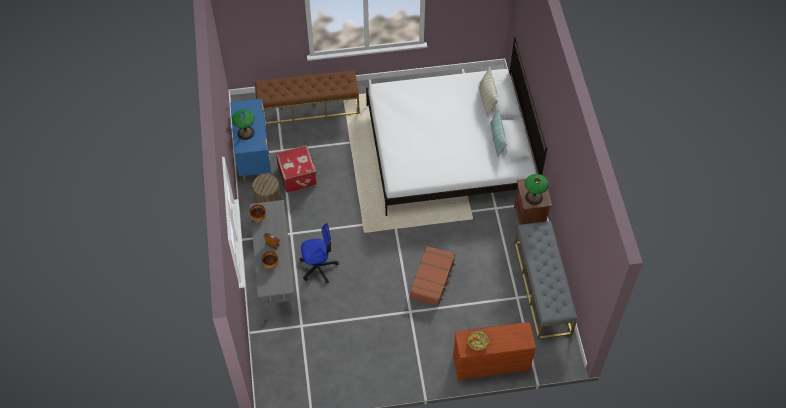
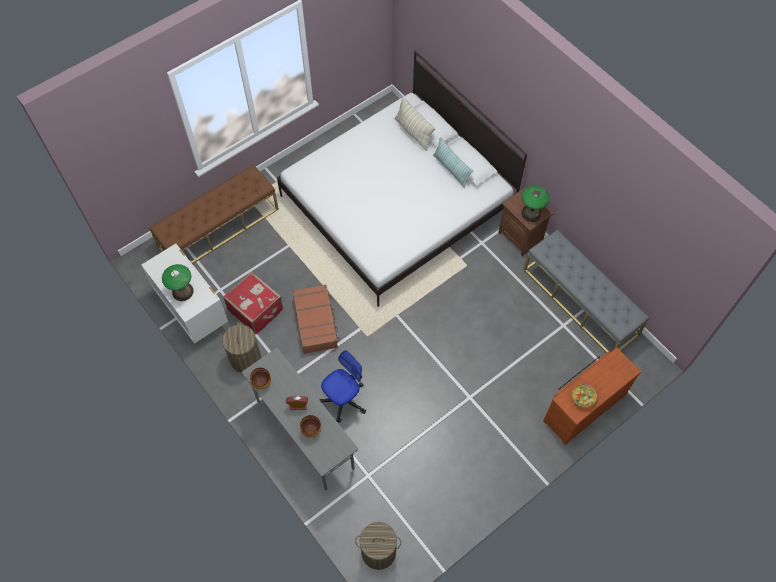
camera: 30 degrees left, 5 degrees up
(254, 156) = (193, 311): blue dresser -> white dresser
(275, 378) = (378, 552): none -> laundry basket
(432, 279) = (470, 350): brown suitcase -> brown suitcase (316, 322)

